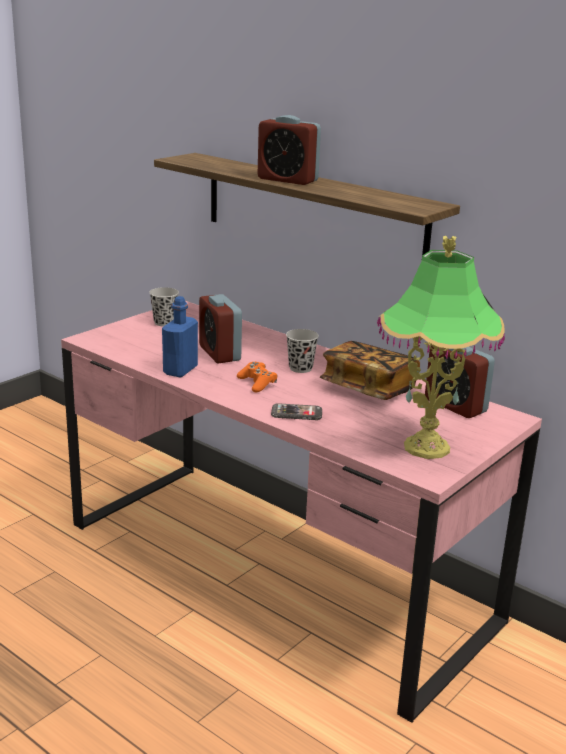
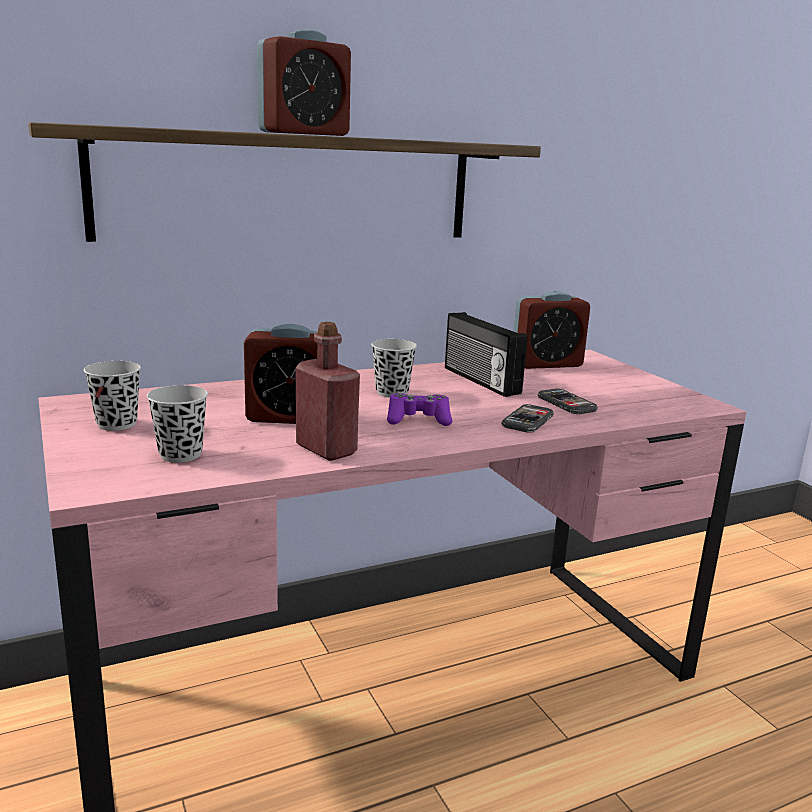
camera: 65 degrees left, 5 degrees down
(140, 344) = (180, 454): none -> black cup
(180, 370) = (326, 449): blue bottle -> red bottle
(257, 383) = (418, 419): orange game controller -> purple game controller
(354, 422) = (566, 404): none -> phone
(368, 388) = (479, 380): book -> radio
(427, 447) = (640, 392): table lamp -> none

